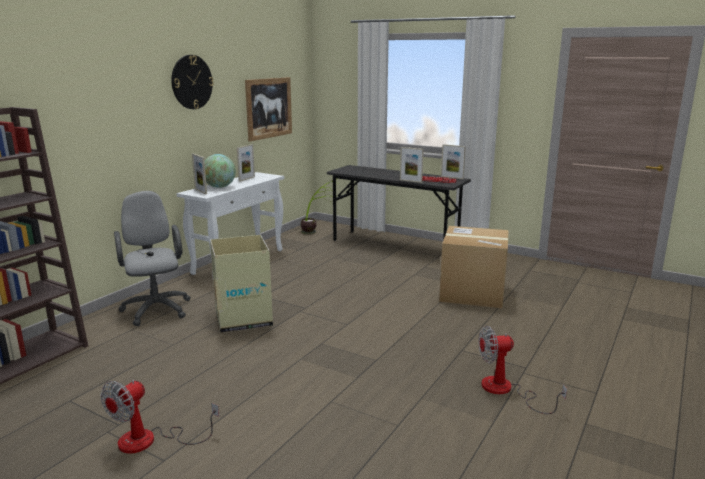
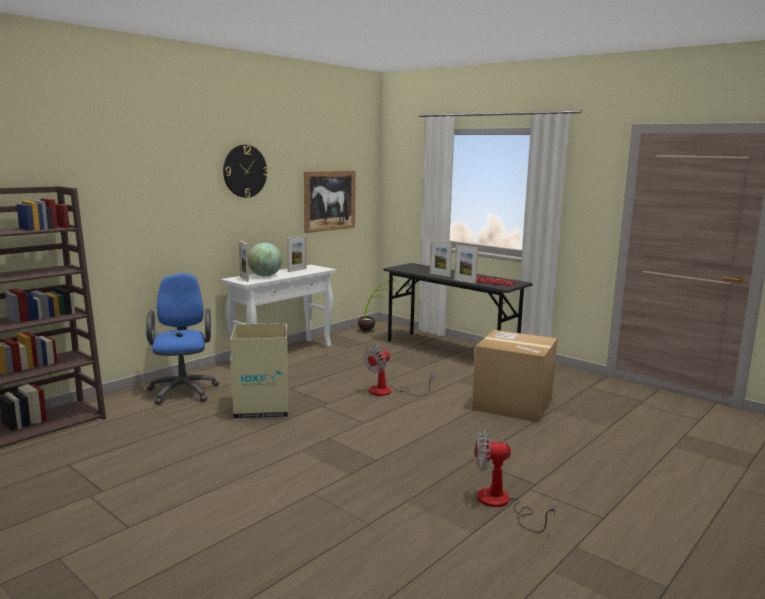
camera: 10 degrees right, 5 degrees down
(150, 441) = (123, 508): fan -> fan (389, 392)
(156, 308) = (183, 390): grey office chair -> blue office chair
(452, 177) = (512, 280): picture frame -> picture frame (440, 275)

